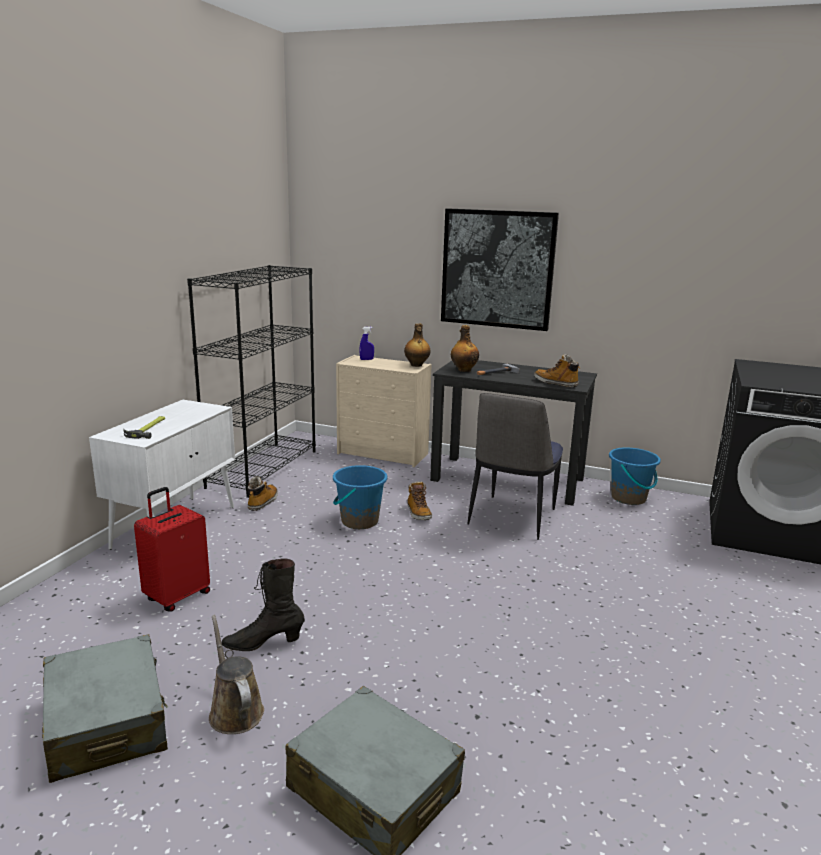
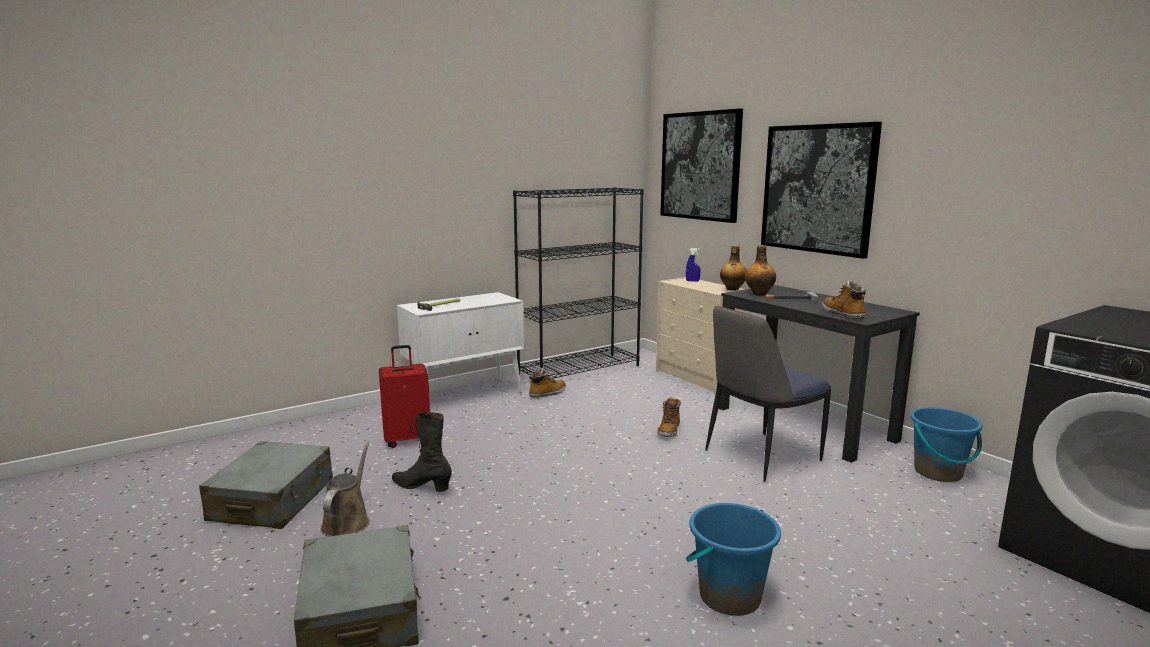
camera: 35 degrees right, 5 degrees down
(359, 521) = (607, 424): blue bucket -> blue bucket (729, 596)
(361, 242) = (700, 166): none -> picture

